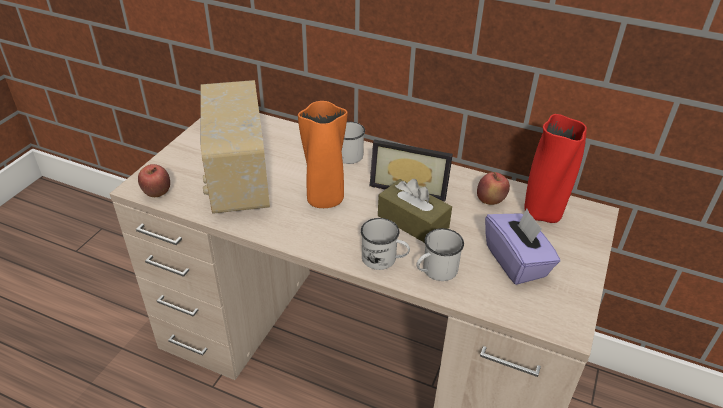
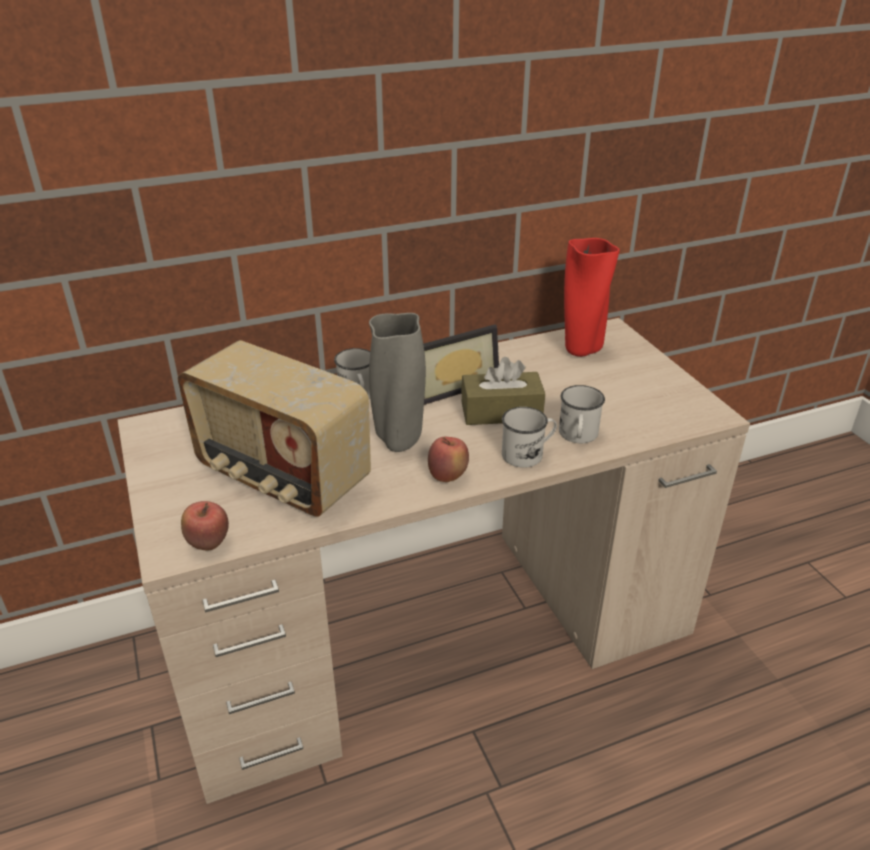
camera: 45 degrees left, 5 degrees down
(325, 200) = (399, 440): orange vase -> grey vase
(490, 201) = (531, 362): apple -> apple (448, 476)
(516, 261) = (617, 393): purple tissue box -> none

